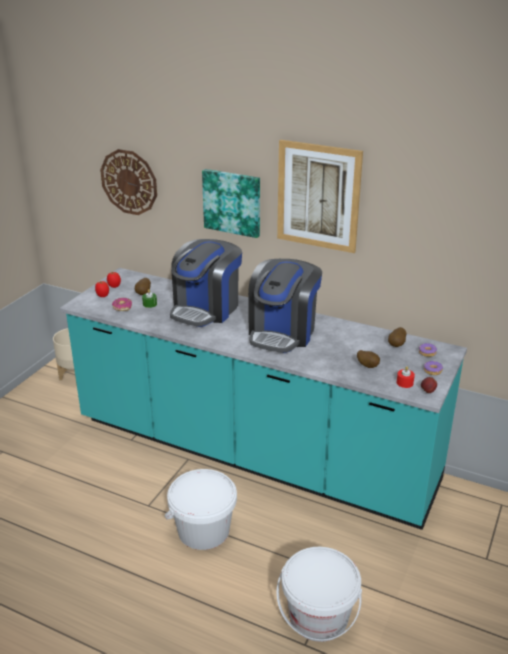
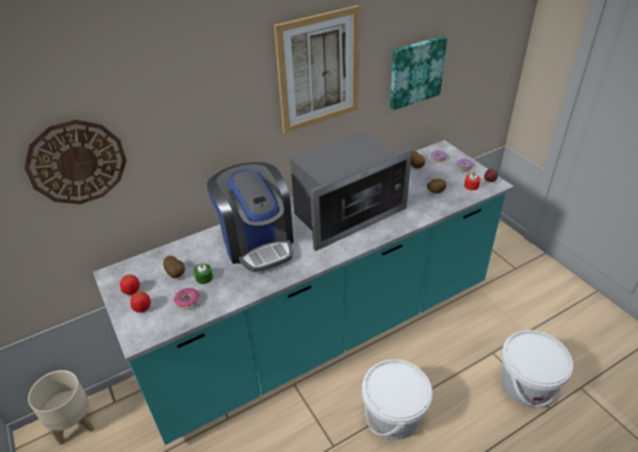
camera: 55 degrees left, 10 degrees up
(232, 202) = (227, 120): picture -> picture (415, 72)
(282, 332) = (346, 213): coffee machine -> microwave

